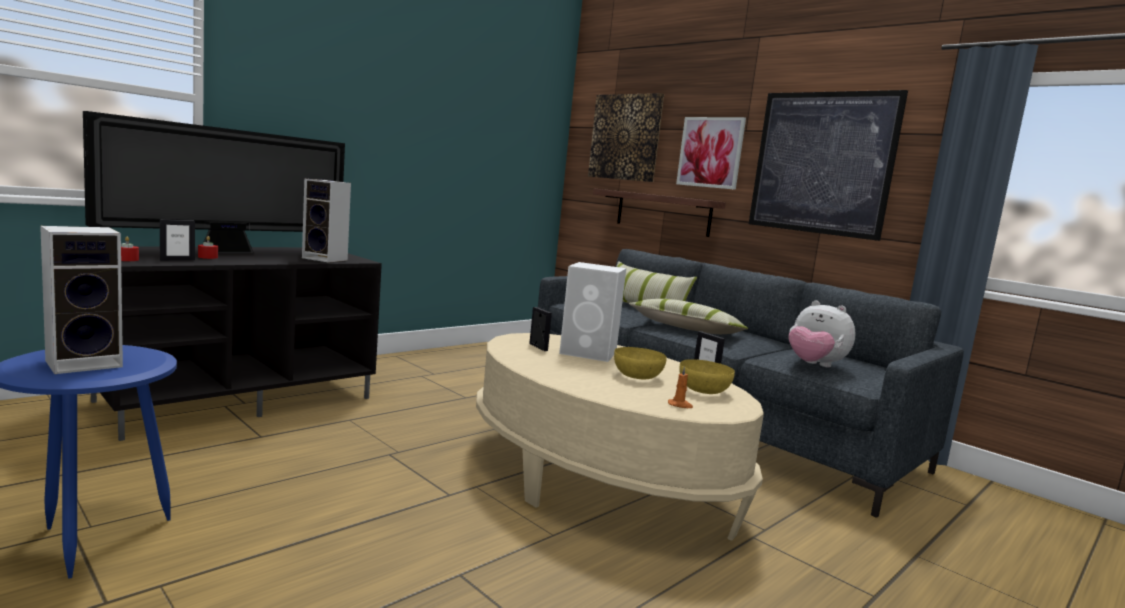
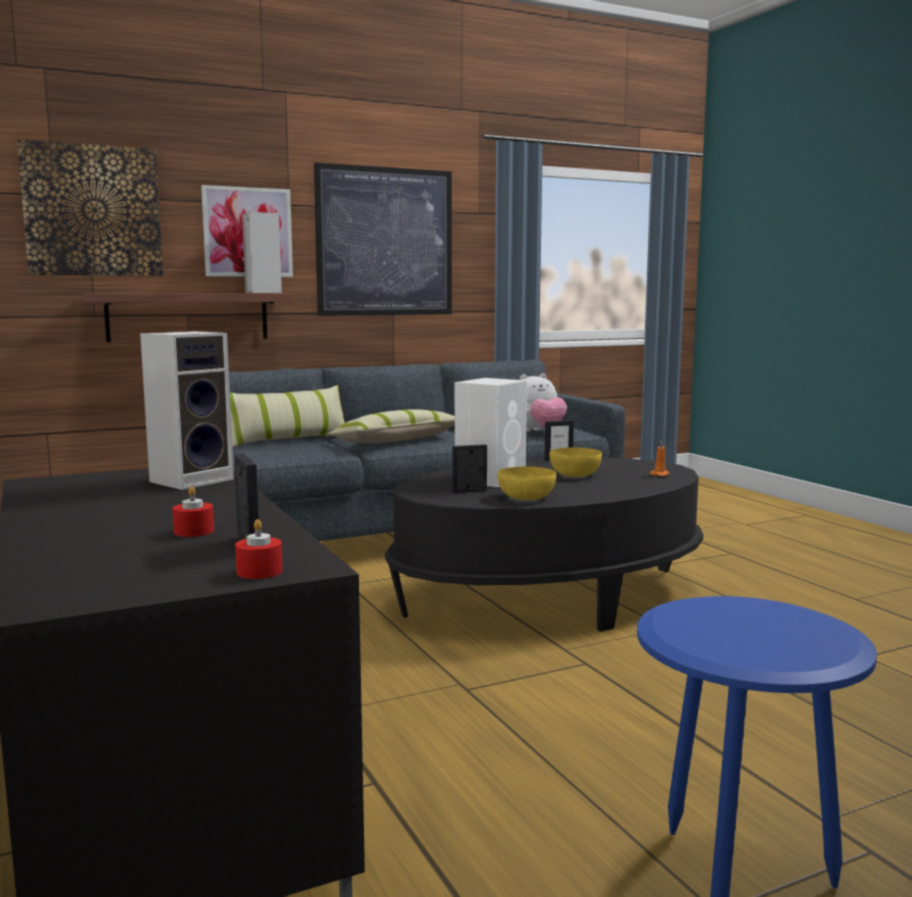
camera: 70 degrees left, 0 degrees up
(87, 363) = (764, 628): speaker -> speaker (262, 292)
(228, 252) = (109, 524): television -> none
(598, 479) = (549, 597): beige coffee table -> black coffee table
(703, 390) = (611, 465): yellow bowl -> yellow bowl (526, 498)

